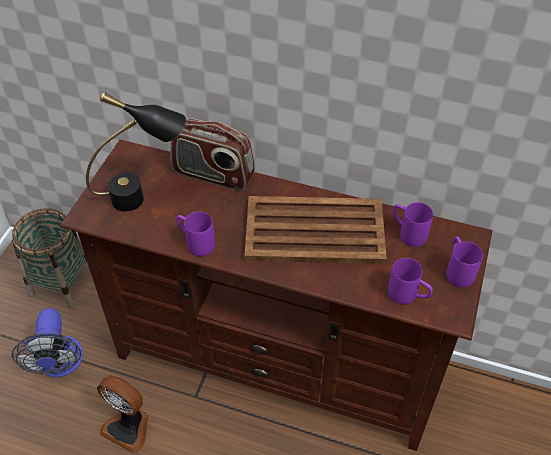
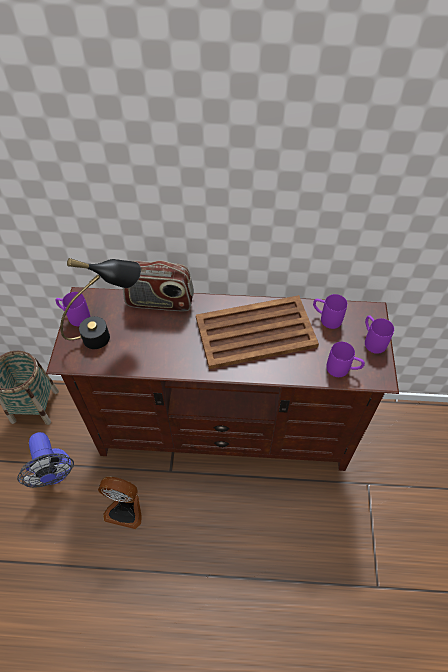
camera: 15 degrees left, 5 degrees up
(195, 242) = (165, 363): purple mug -> purple mug (75, 316)

